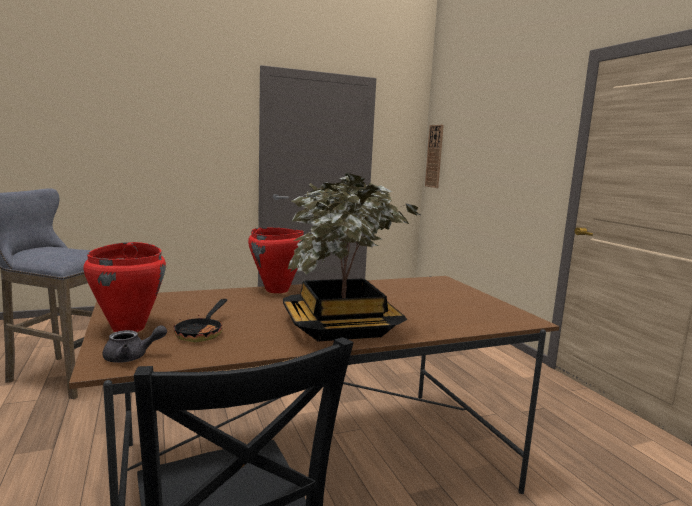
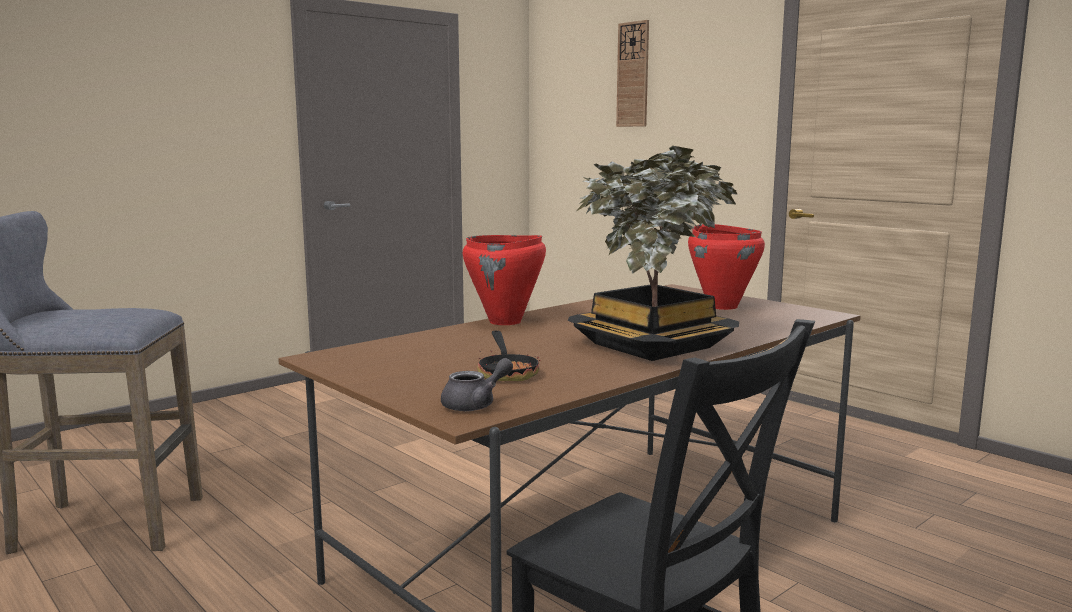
camera: 20 degrees left, 0 degrees up
(129, 328) = (406, 381): red cooking pot -> red cooking pot (722, 306)
(434, 156) = (548, 129): wall clock -> wall clock (633, 74)

